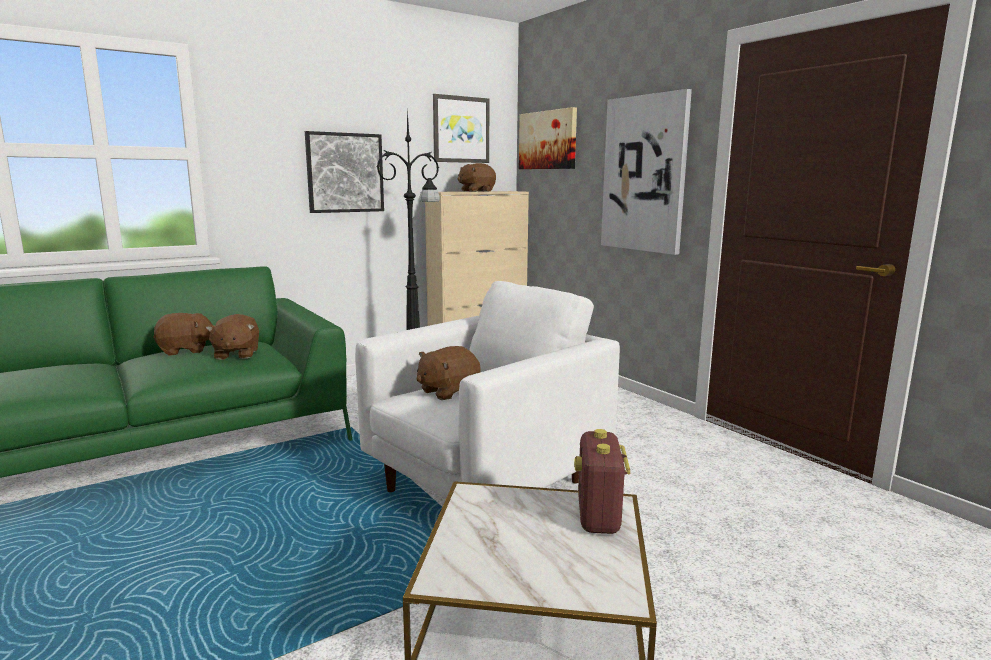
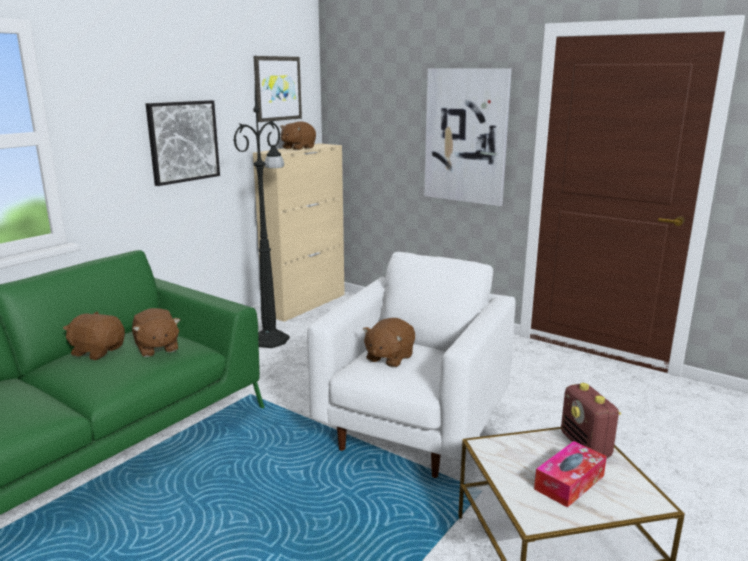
camera: 20 degrees left, 5 degrees up
(186, 350) = (98, 351): brown plush toy -> brown plush toy turned 120 degrees counterclockwise
(531, 550) = (569, 482): none -> tissue box
(548, 140) = (359, 97): picture -> none

